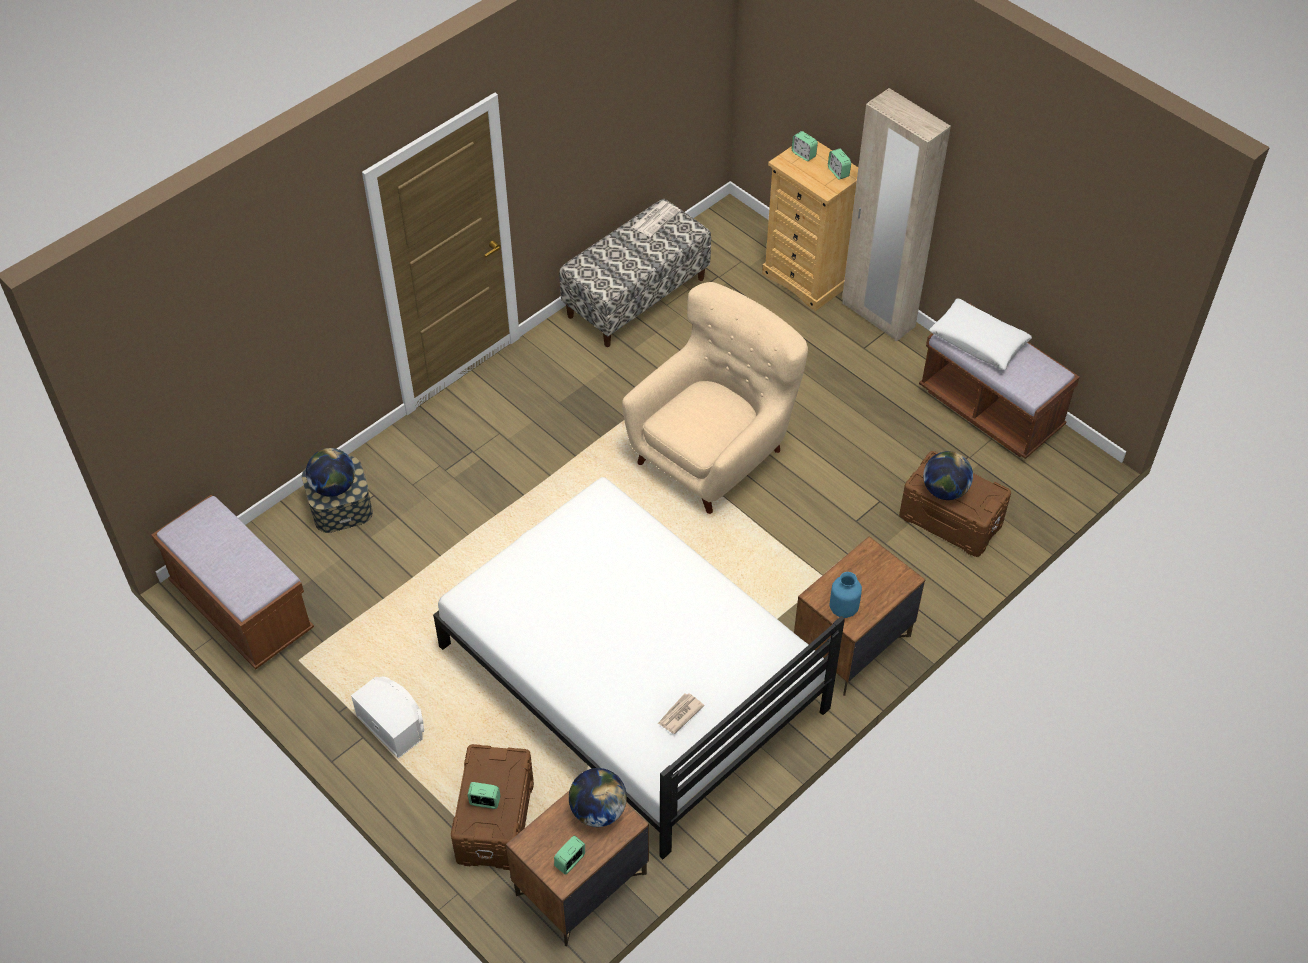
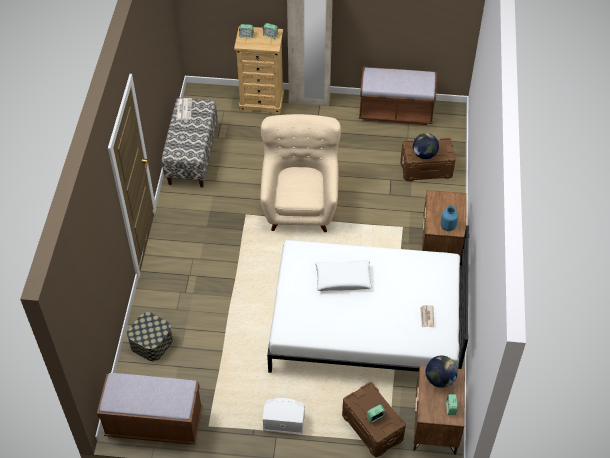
camera: 40 degrees left, 0 degrees up
(334, 487) = (151, 332): globe -> none
(979, 341) = (384, 80): white pillow -> white pillow (343, 279)

